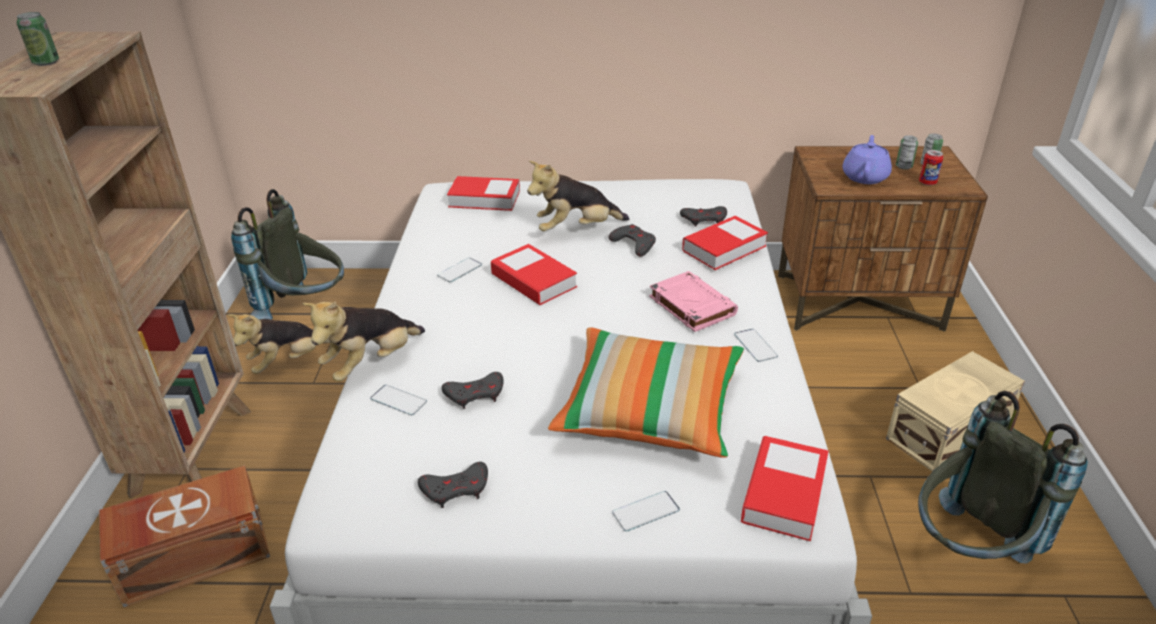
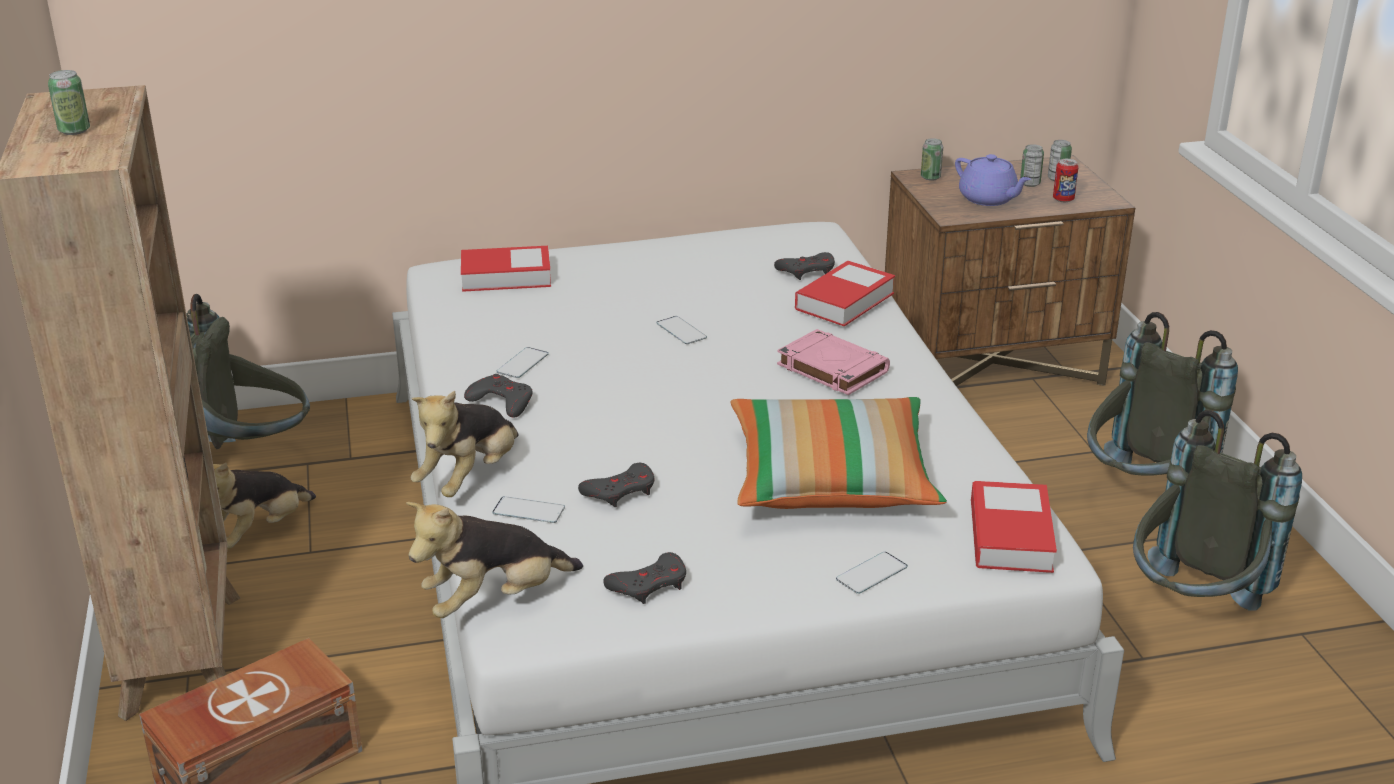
camera: 15 degrees left, 5 degrees down
(533, 280) = (626, 363): book -> none
(576, 229) = (649, 299): plush toy -> plush toy (494, 600)
(634, 244) = (731, 308): grey game controller -> grey game controller (502, 401)
(755, 345) = (922, 401): phone -> phone (681, 330)
(824, 154) = (930, 177): none -> can
(865, 176) = (989, 199): purple teapot -> purple teapot turned 135 degrees clockwise
(950, 432) = (1141, 493): beige storage box -> grey backpack

